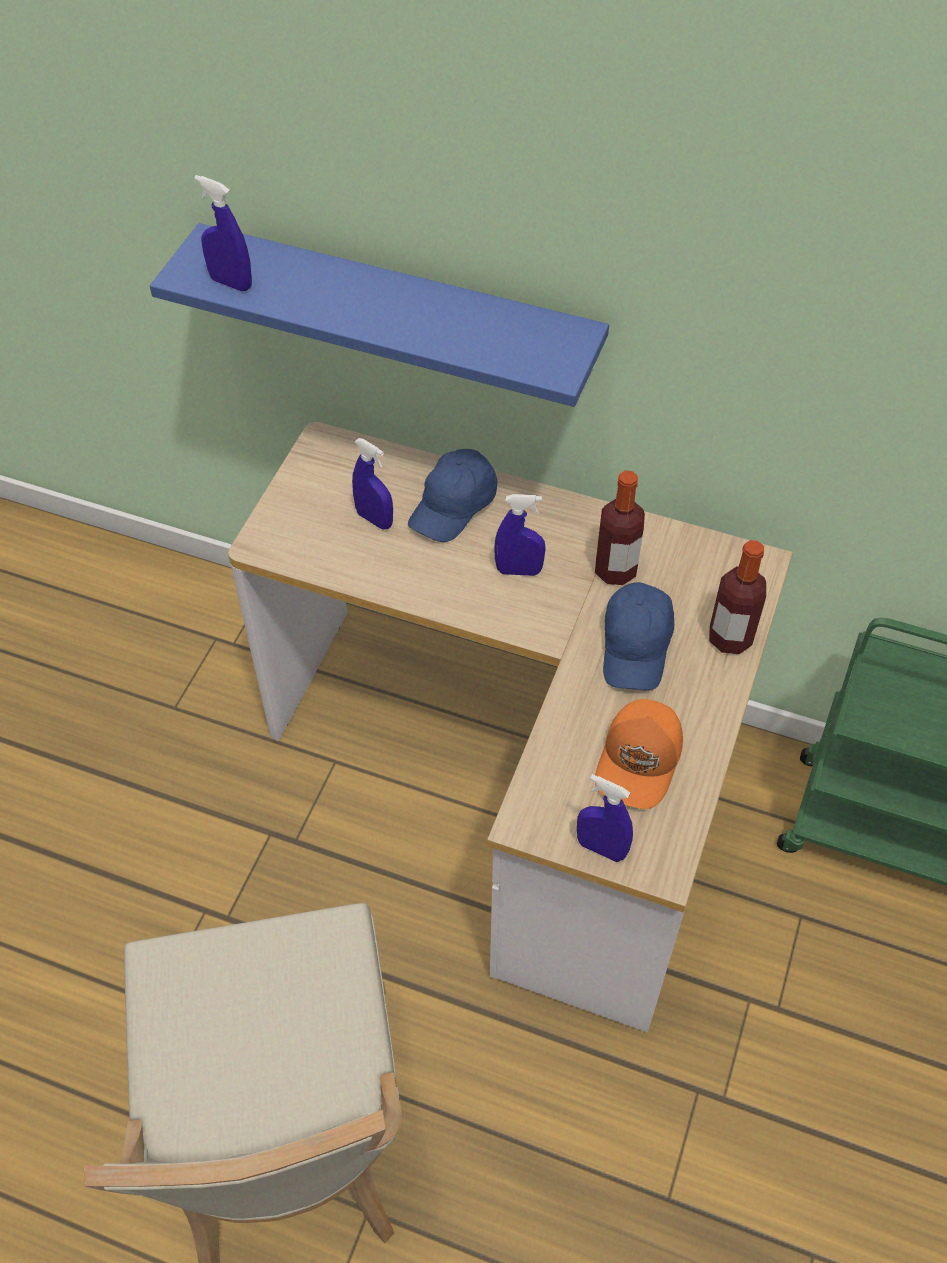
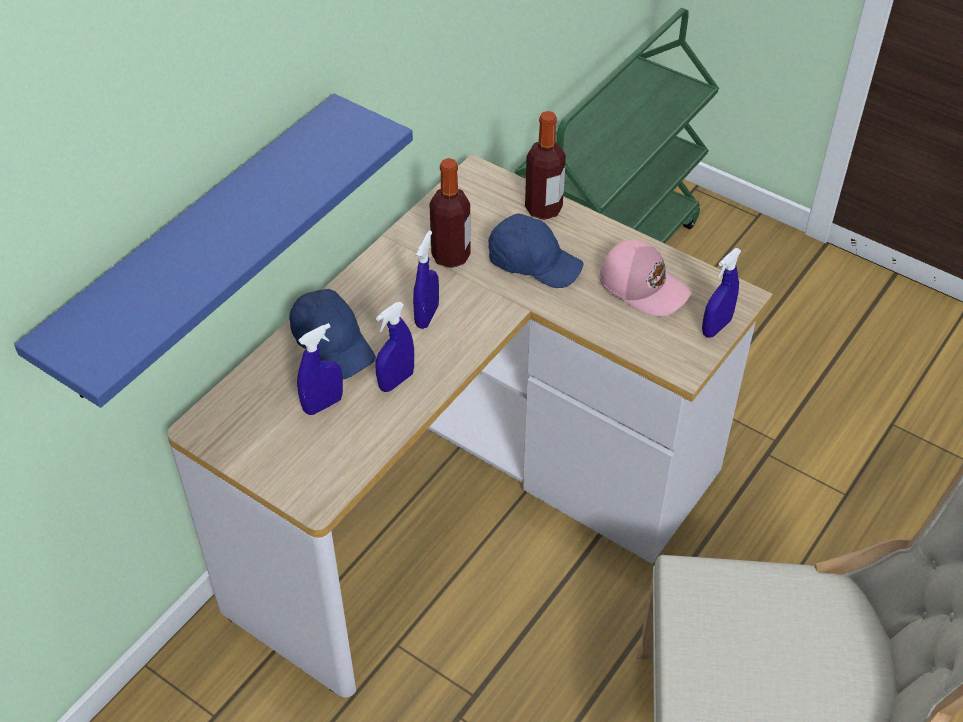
camera: 75 degrees left, 5 degrees down
(231, 283) = (135, 329): blue spray bottle -> blue spray bottle (396, 381)
(640, 761) = (643, 286): orange cap -> pink cap

